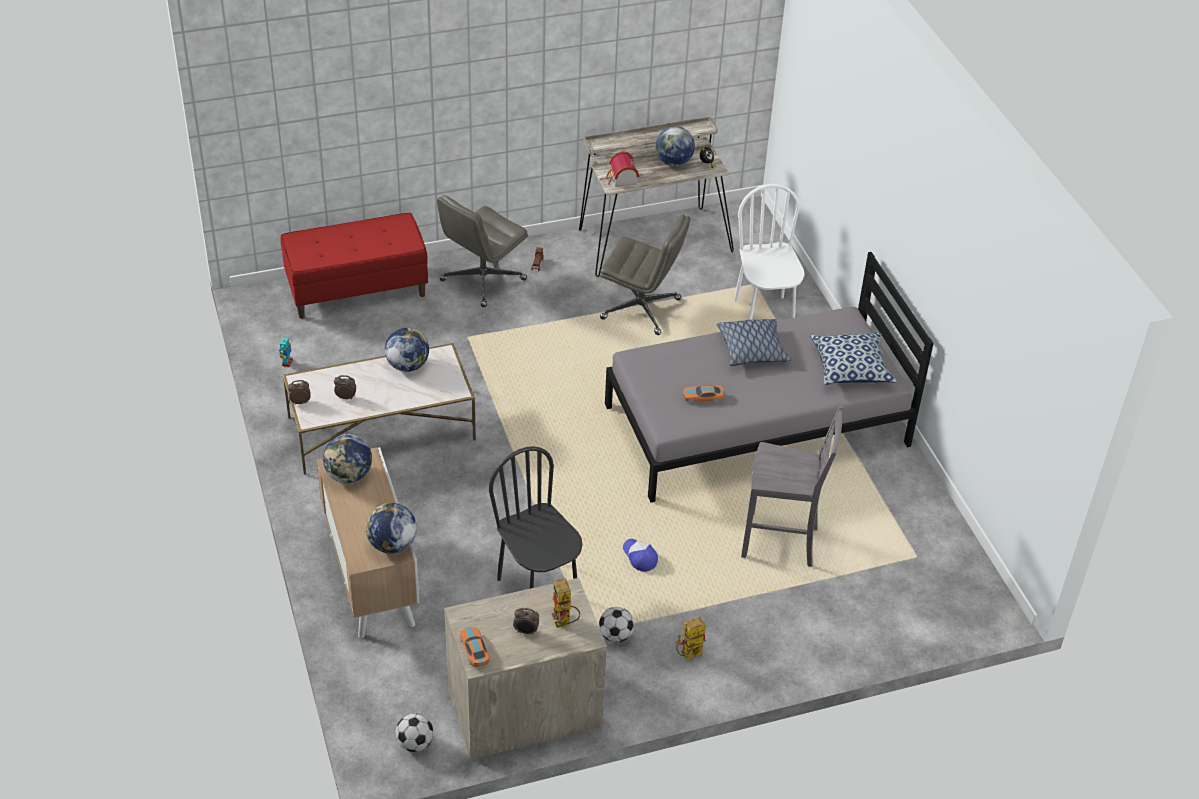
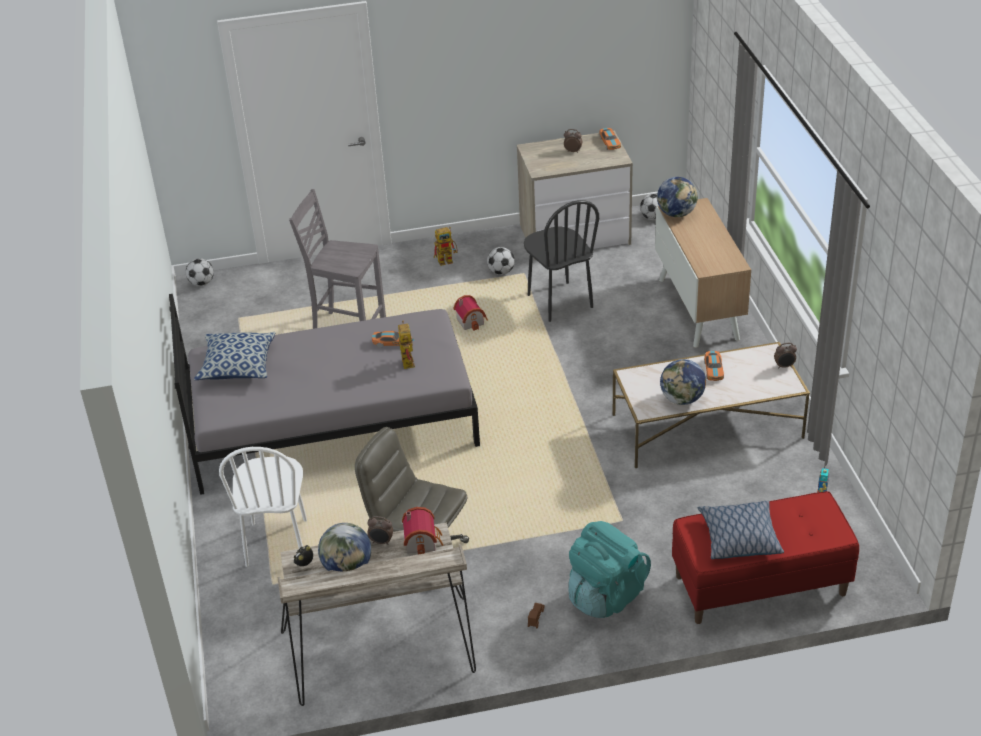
camera: 170 degrees left, 5 degrees down
(346, 397) = (740, 370): alarm clock -> alarm clock (381, 542)
(349, 475) = (719, 257): globe -> none
(372, 397) = (713, 370): none -> toy car
(482, 280) = (605, 596): grey office chair -> turquoise backpack
(564, 622) = (545, 155): toy robot -> toy robot (405, 361)
(639, 557) = (471, 321): cap -> toy house
(753, 349) = (327, 385): pillow -> pillow (739, 538)
(990, 611) = (201, 283): none -> football

